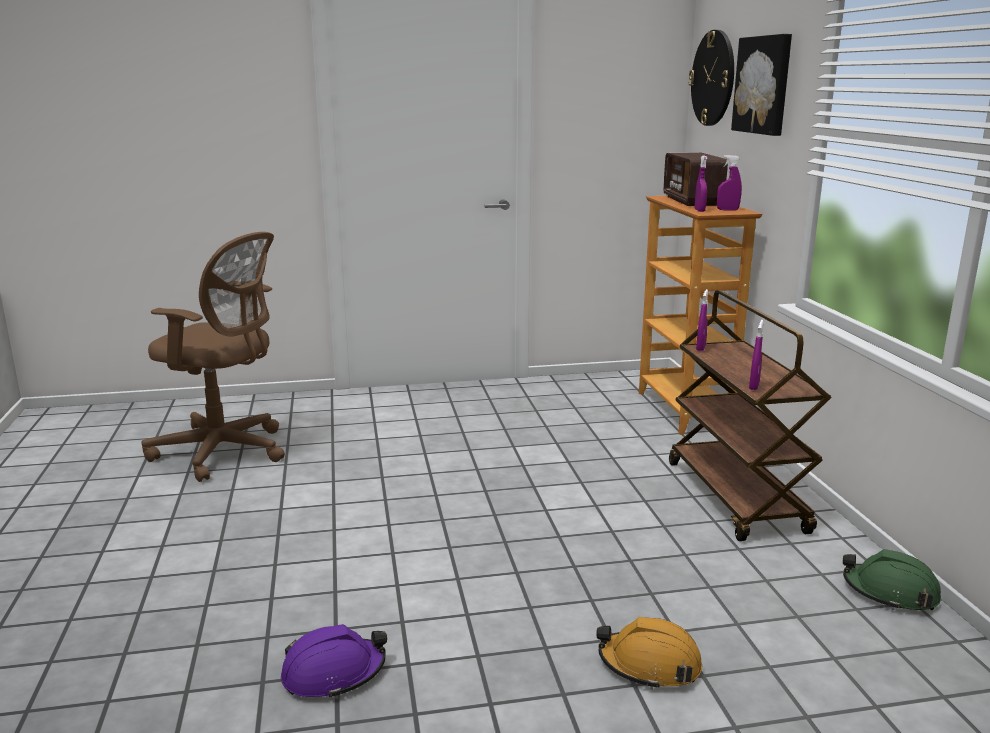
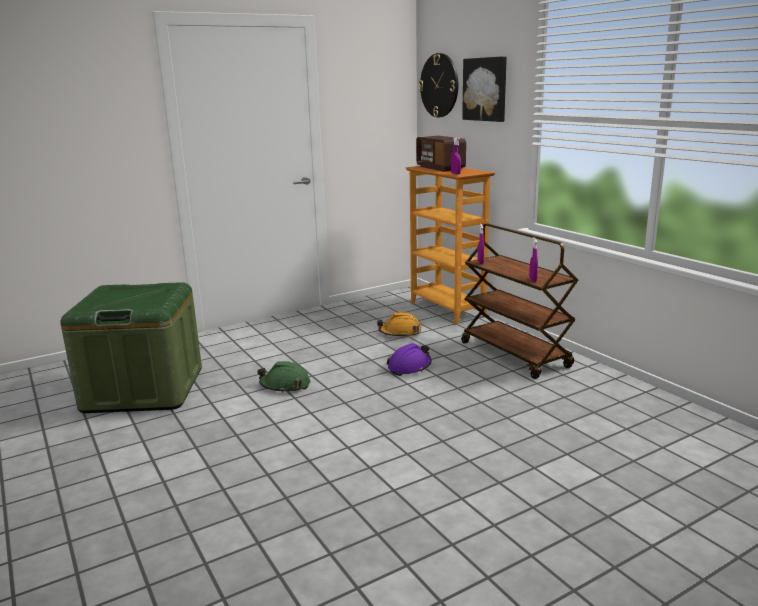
camera: 20 degrees left, 0 degrees up
(225, 452) = (144, 389): brown office chair -> green storage box
(333, 674) = (350, 507): purple hard hat -> purple hard hat (409, 367)
(649, 665) = (535, 455): orange hard hat -> orange hard hat (400, 333)
(727, 210) = (471, 172): purple spray bottle -> none
(890, 593) = (631, 389): green hard hat -> green hard hat (285, 385)

